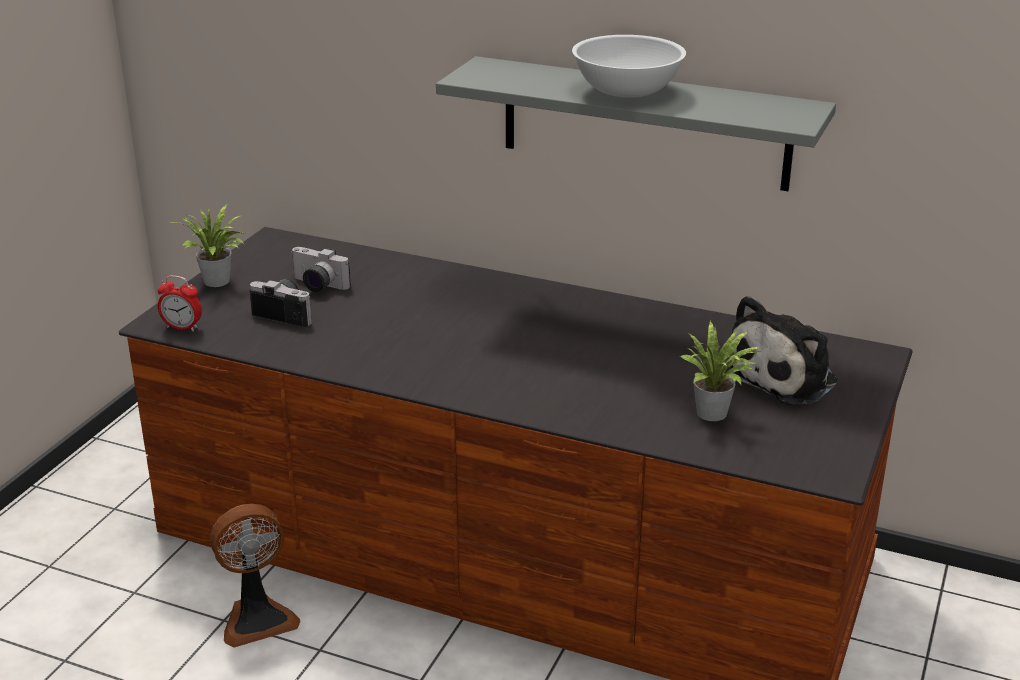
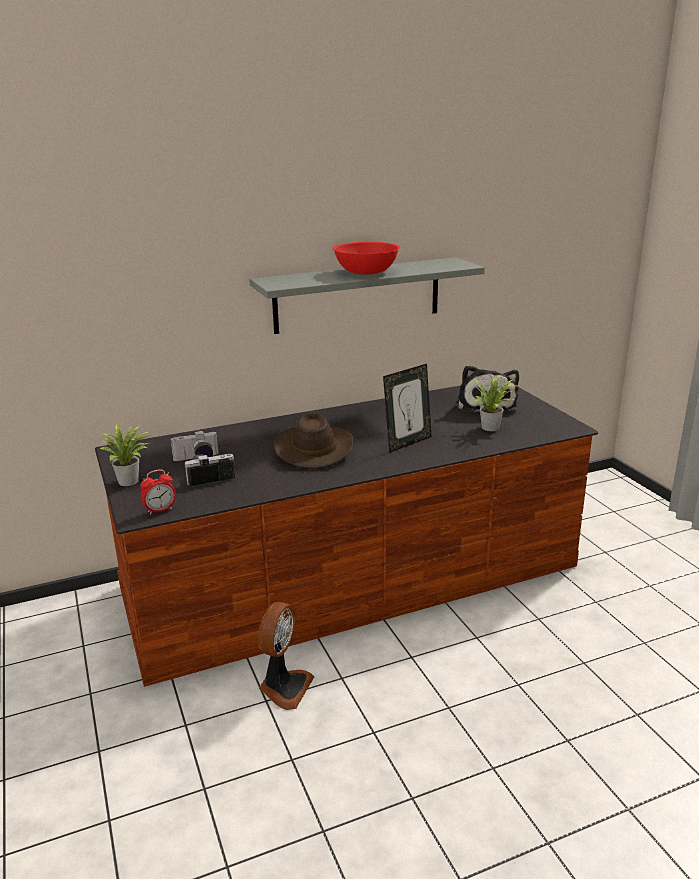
camera: 45 degrees left, 5 degrees down
(443, 332) = (313, 449): none -> brown hat
(561, 379) = (407, 443): none -> picture frame
(626, 91) = (366, 272): white bowl -> red bowl

